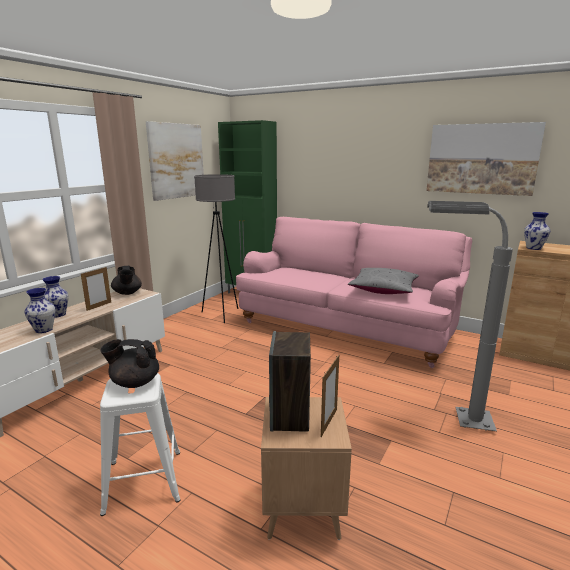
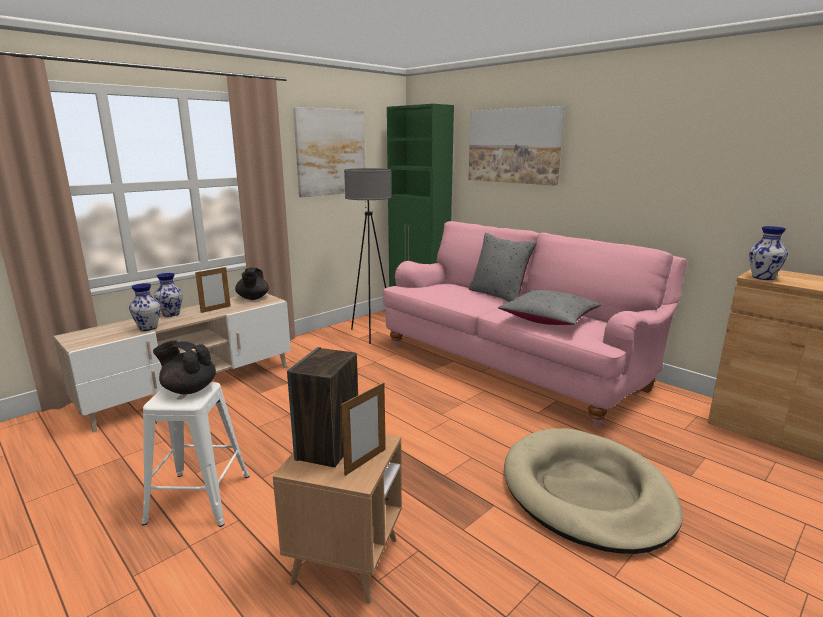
camera: 15 degrees right, 0 degrees up
(332, 274) = (498, 295): none -> grey pillow
(449, 419) = (586, 493): grey floor lamp -> beige dog bed
(481, 159) = (704, 151): picture -> picture (513, 146)

